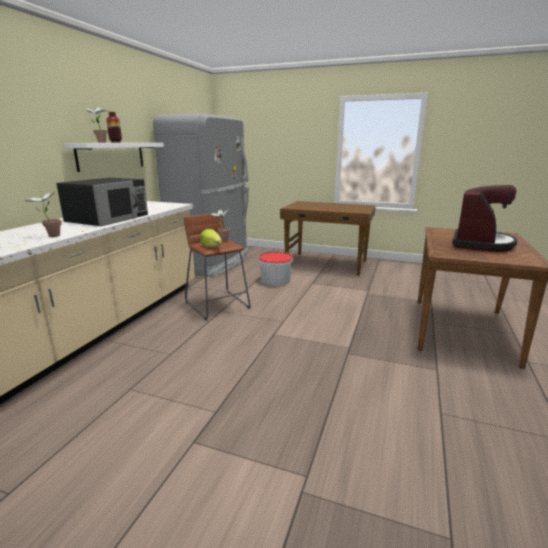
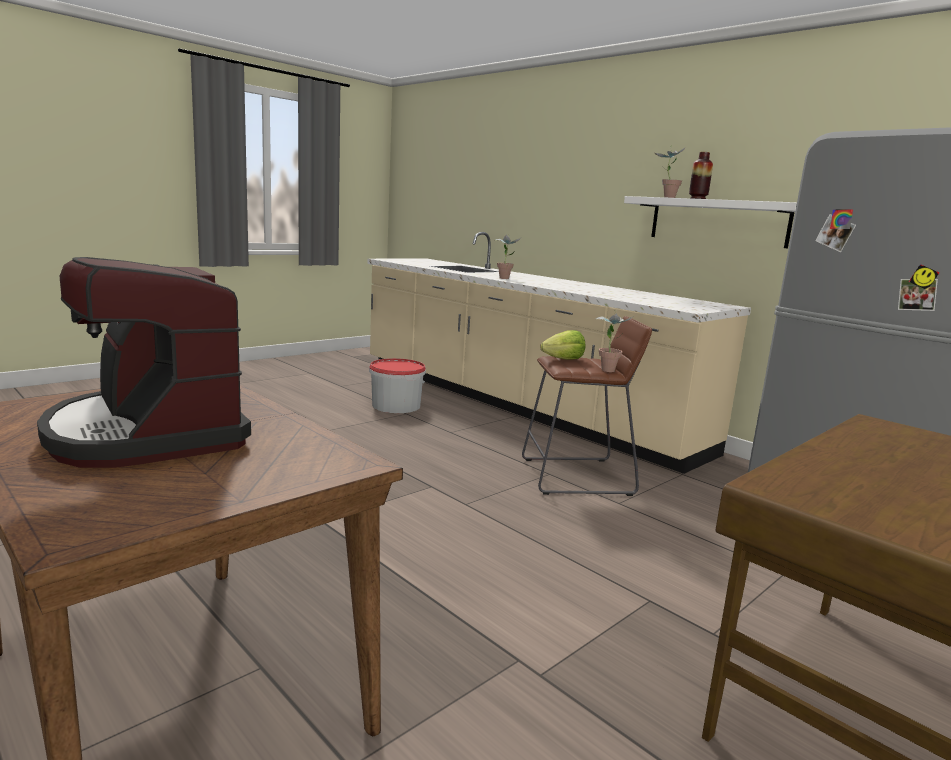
camera: 115 degrees right, 5 degrees down
(108, 218) = (586, 289): black microwave -> none
(275, 280) = (691, 558): bucket -> bucket (396, 406)

